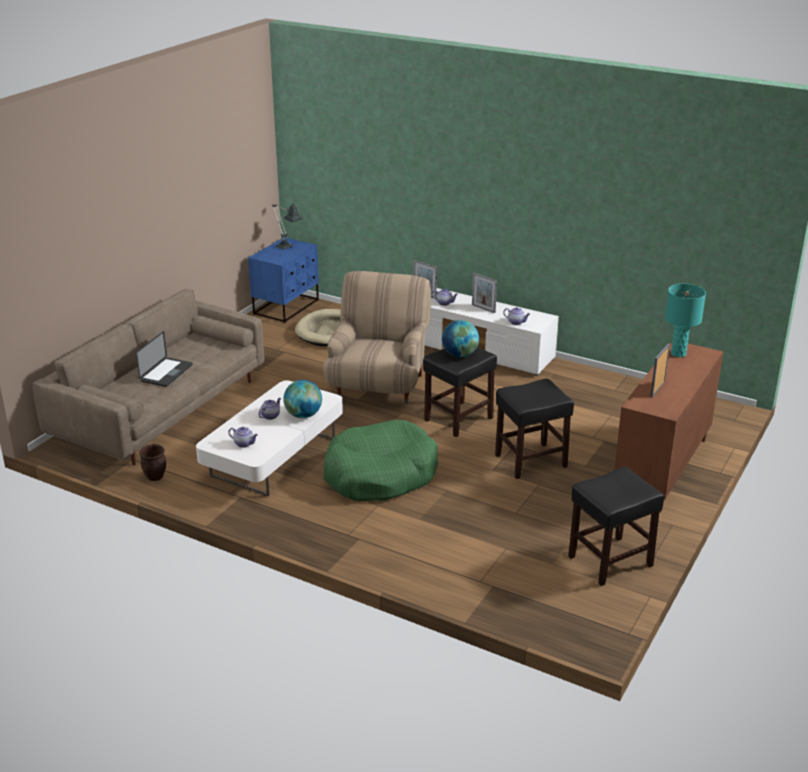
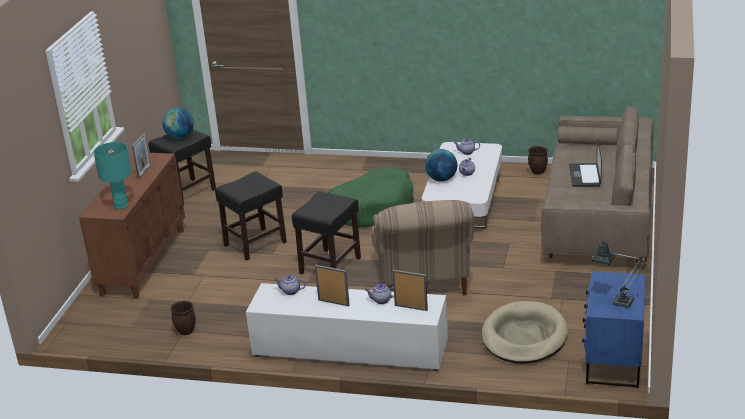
camera: 165 degrees right, 0 degrees up
(460, 355) = (325, 206): globe -> globe (180, 137)
(612, 389) = (186, 331): none -> brown planter

